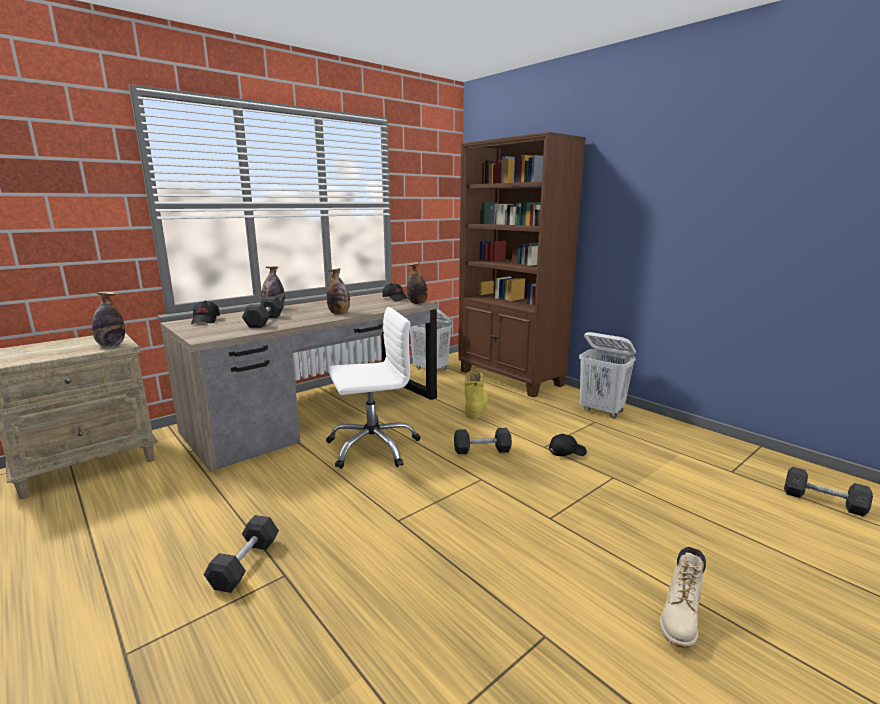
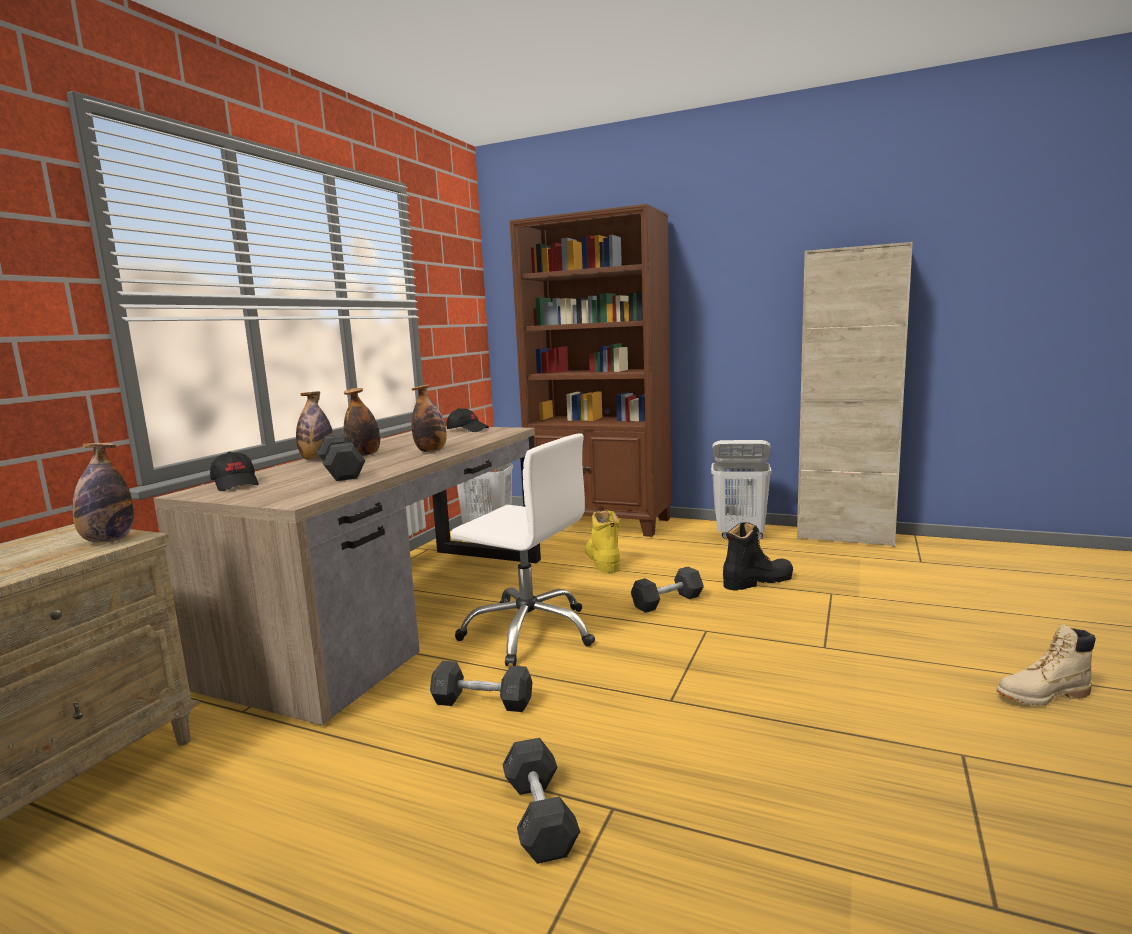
camera: 25 degrees left, 5 degrees down
(372, 447) = (529, 632): white office chair -> white office chair turned 75 degrees clockwise
(417, 303) = (509, 430): bottle -> bottle (364, 454)
(567, 452) = (757, 581): black cap -> black boot
(680, 619) = (1042, 696): beige boot -> beige boot turned 75 degrees clockwise
(690, 432) = (845, 537): none -> beige cabinet
(823, 501) = (1015, 567): grey dumbbell -> grey dumbbell (482, 702)

